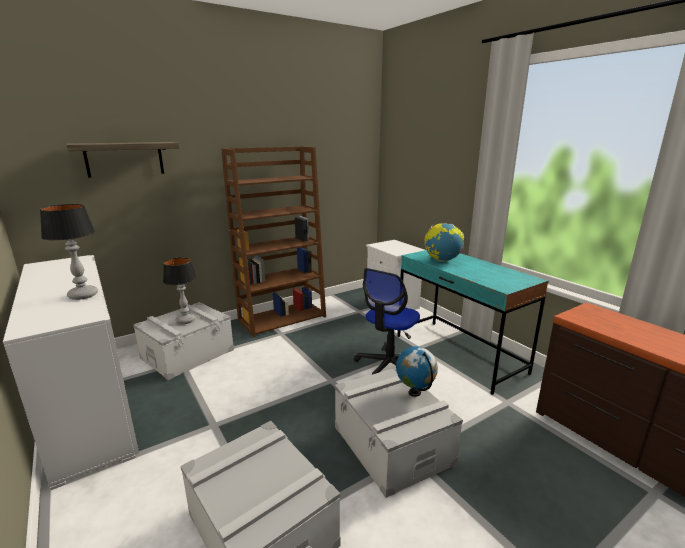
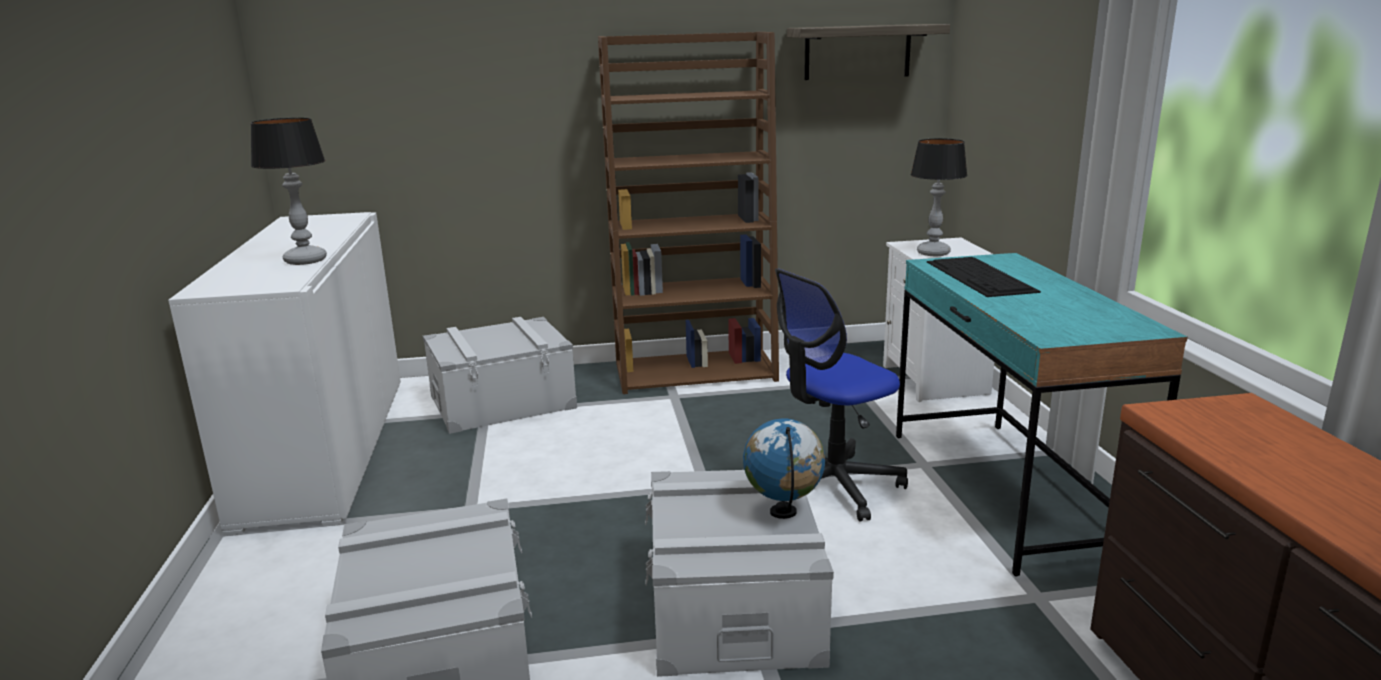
camera: 25 degrees right, 0 degrees up
(124, 159) = (435, 55): shelf -> shelf (857, 52)
(186, 320) = (500, 341): table lamp -> table lamp (933, 253)
(442, 260) = (981, 277): globe -> keyboard

